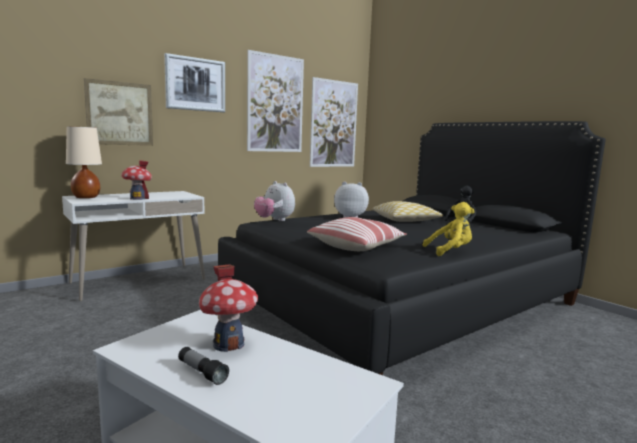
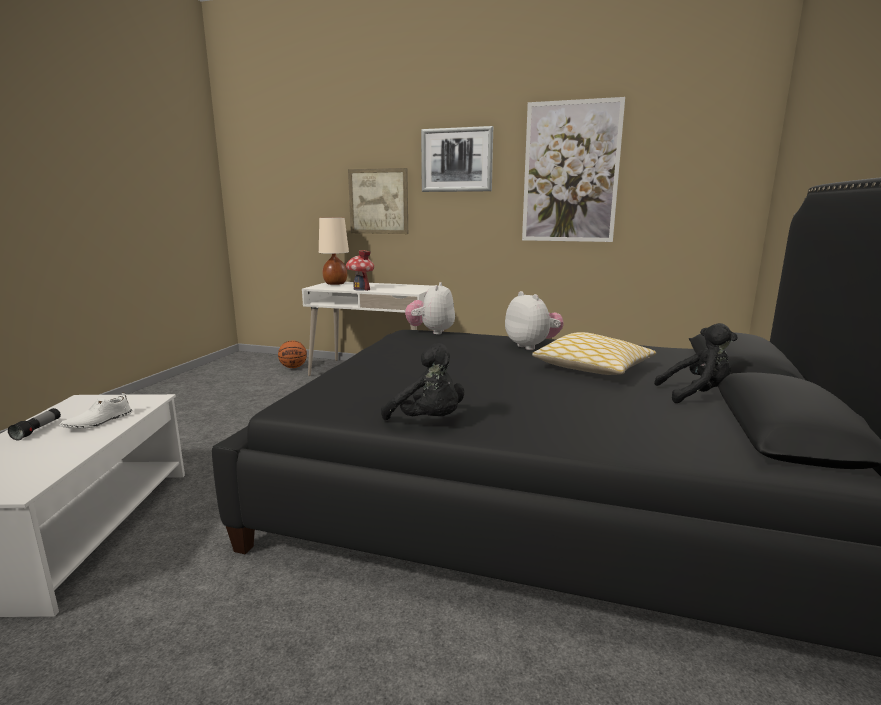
camera: 55 degrees right, 5 degrees up
(37, 300) = (293, 367): none -> basketball
(229, 344) = (98, 422): toy house -> white shoe
(334, 124) = (686, 195): picture -> none
(356, 246) = (363, 379): pillow -> none
(450, 251) = (428, 421): yellow plush toy -> black plush toy

